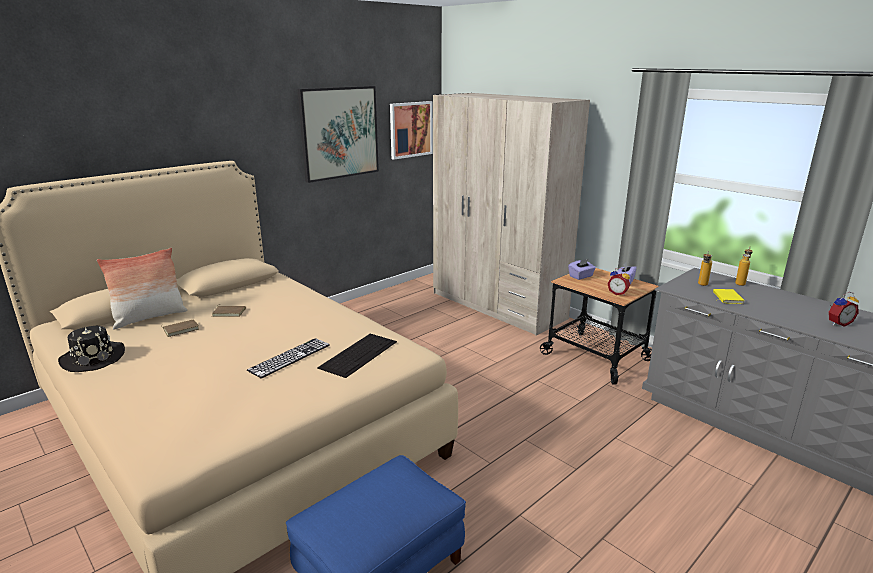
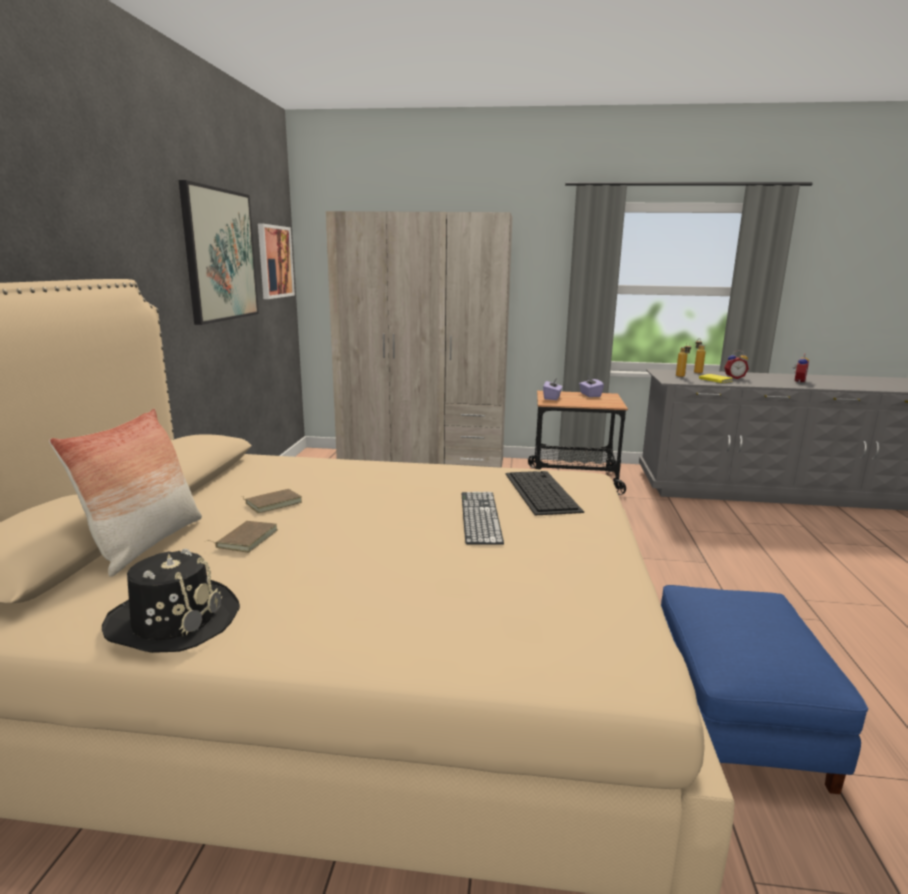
camera: 40 degrees left, 5 degrees down
(618, 293) = (605, 402): alarm clock -> alarm clock (733, 378)

